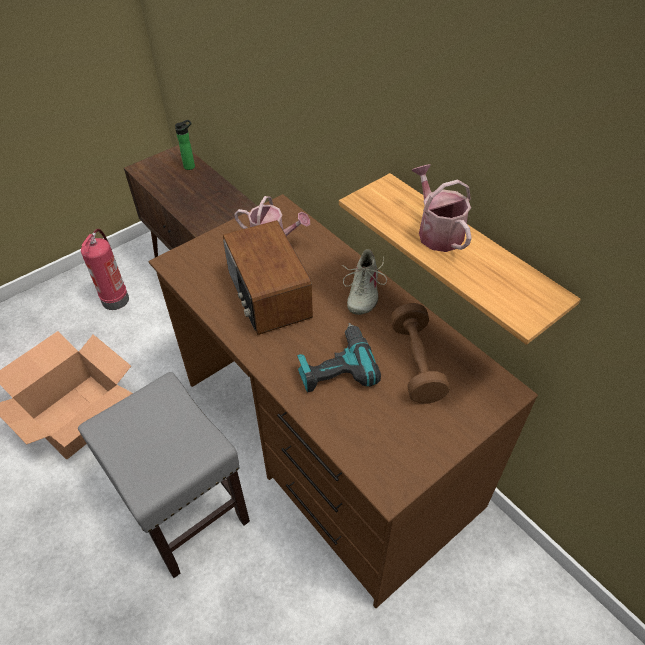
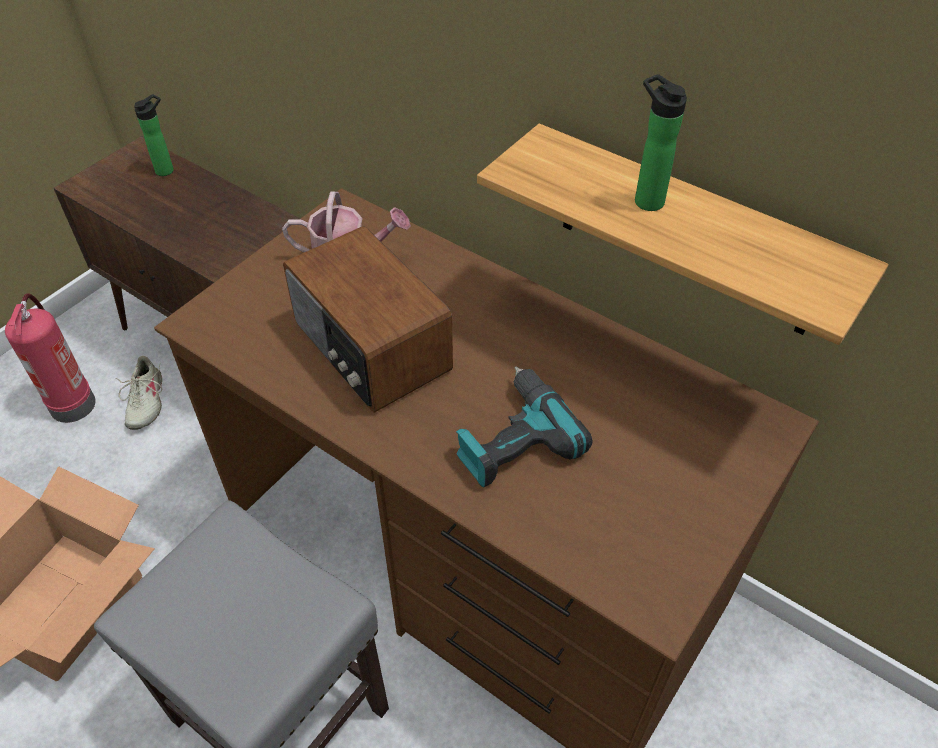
camera: 15 degrees left, 0 degrees up
(362, 291) = (515, 316): beige shoe -> beige shoe (145, 402)
(416, 363) = (632, 409): brown dumbbell -> none
(437, 232) = (645, 199): watering can -> bottle

